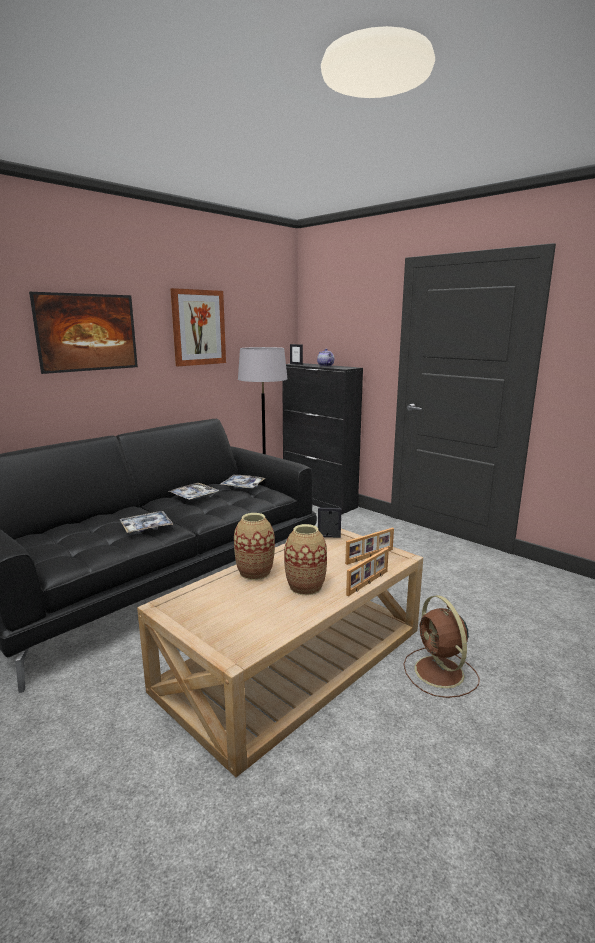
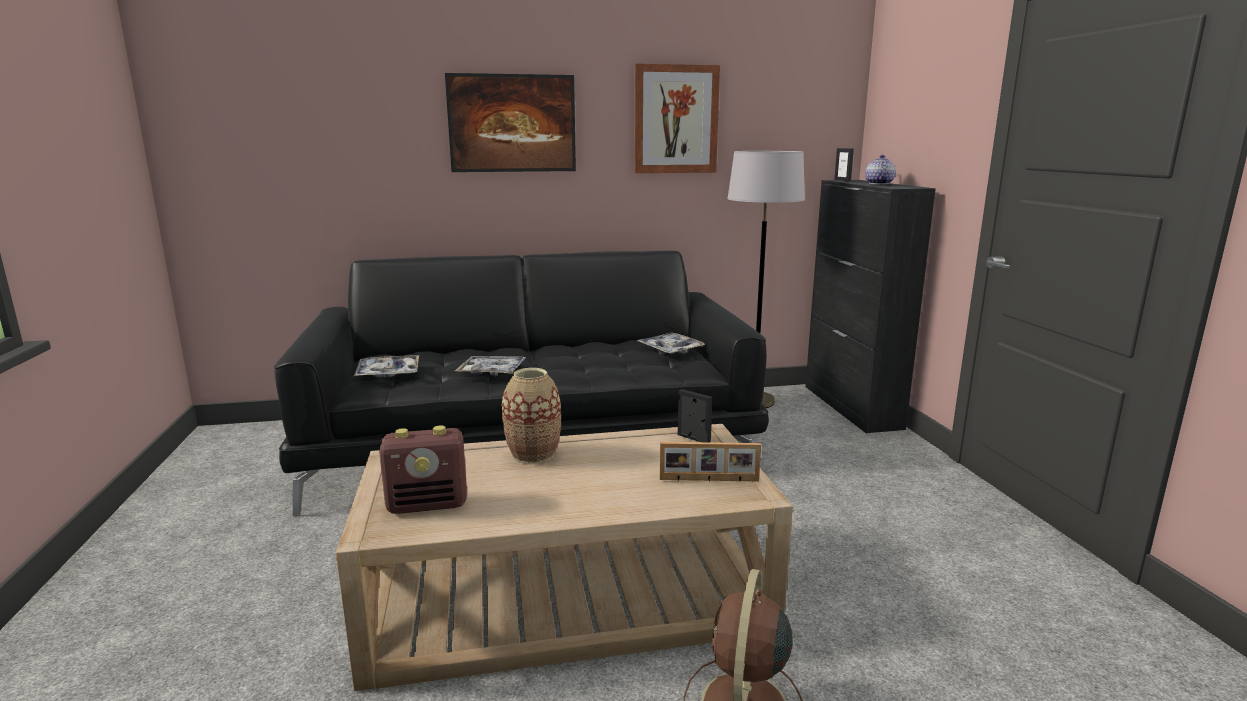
camera: 35 degrees right, 0 degrees up
(194, 496) = (593, 349): tray -> tray (388, 373)
(240, 625) = (428, 505): none -> radio
(305, 587) = (565, 489): vase -> none
(368, 583) = (649, 512): picture frame -> none

